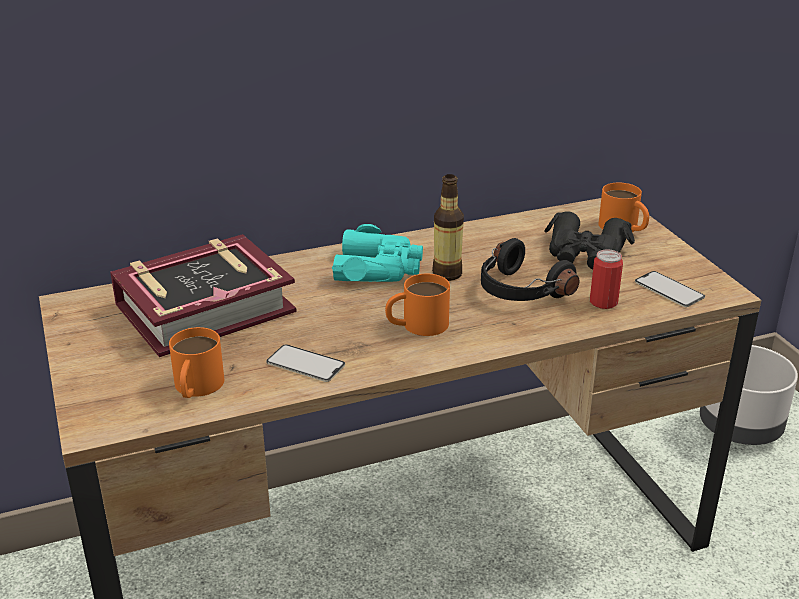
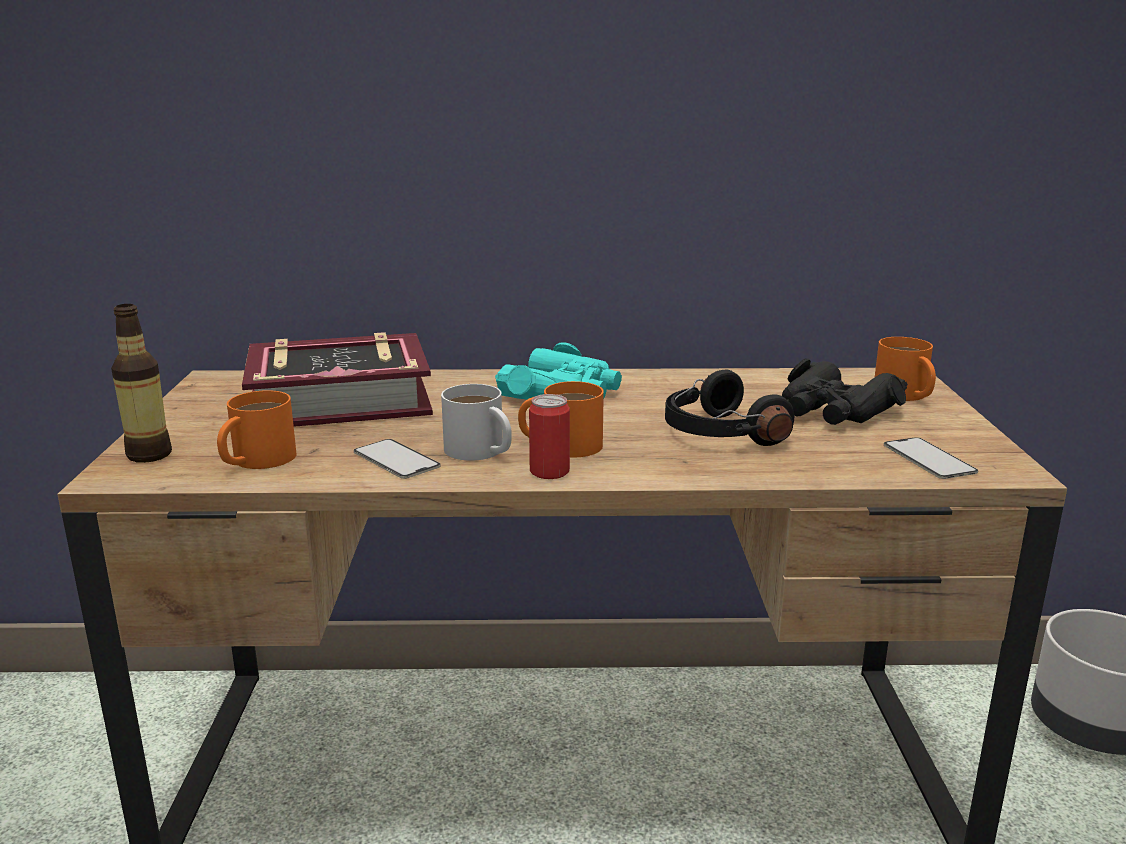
camera: 20 degrees right, 10 degrees down
(364, 343) = (481, 452): none -> white mug
(447, 274) = (639, 407): bottle -> bottle (149, 455)
(603, 302) = (824, 458): can -> can (549, 471)

